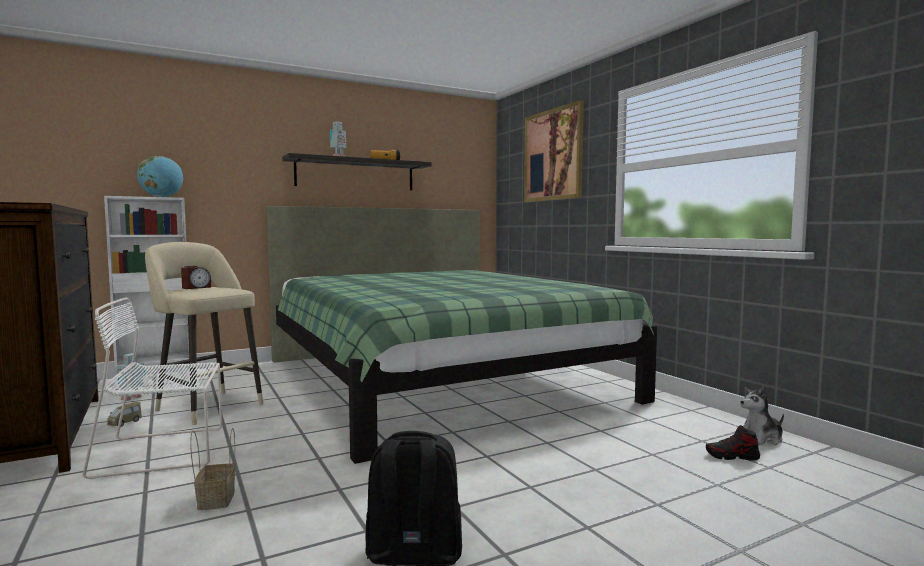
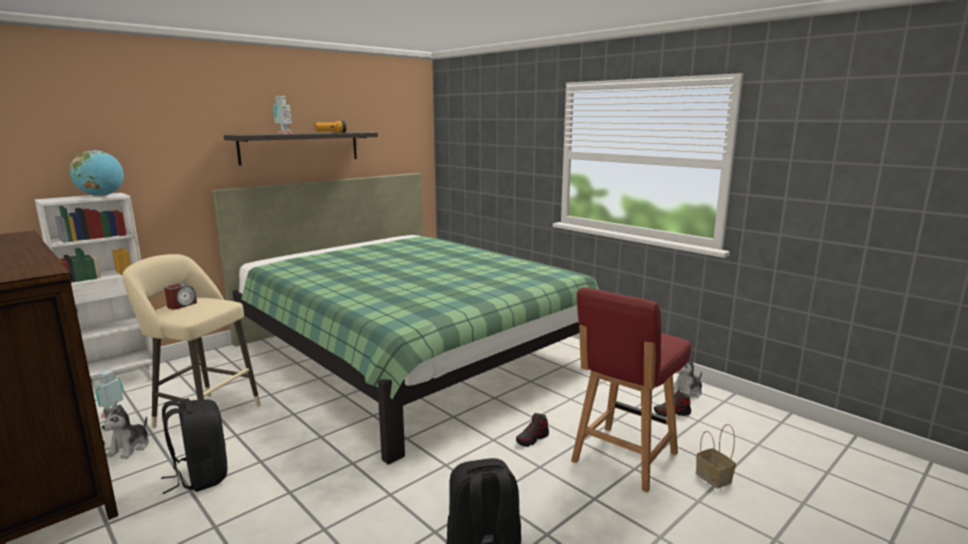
camera: 15 degrees left, 10 degrees up
(124, 423) = (130, 448): toy car -> plush toy
(166, 451) = (200, 476): white chair -> black backpack
(215, 499) = (287, 523): basket -> basket (712, 477)
(534, 460) = (532, 439): none -> shoe
(553, 155) = (498, 129): picture -> none
(645, 492) = (623, 458): none -> red chair

